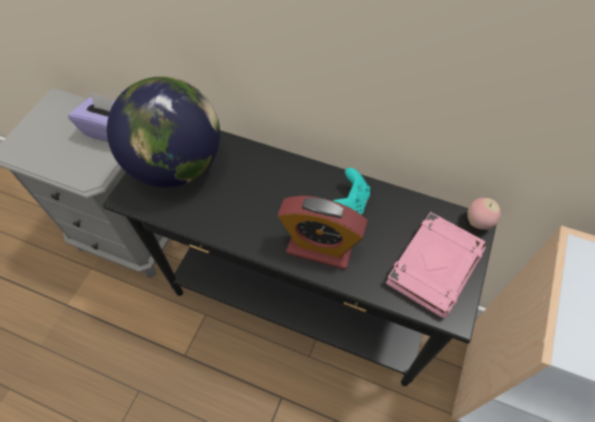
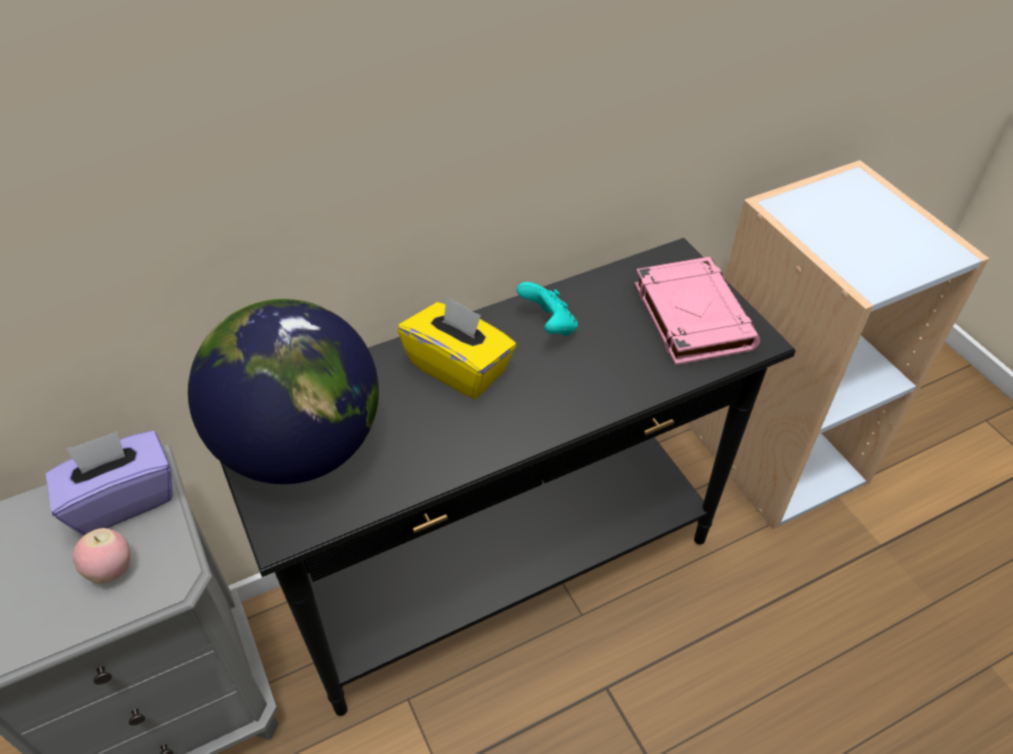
camera: 50 degrees left, 10 degrees down
(282, 187) = (459, 367): none -> yellow tissue box
(320, 247) = (577, 388): alarm clock -> none
(478, 222) = (676, 253): apple -> apple (112, 570)

